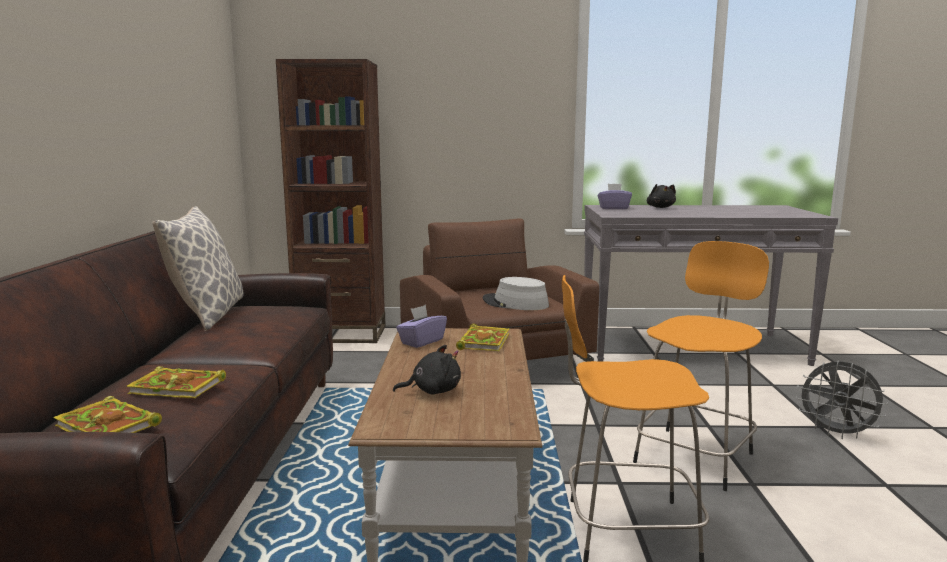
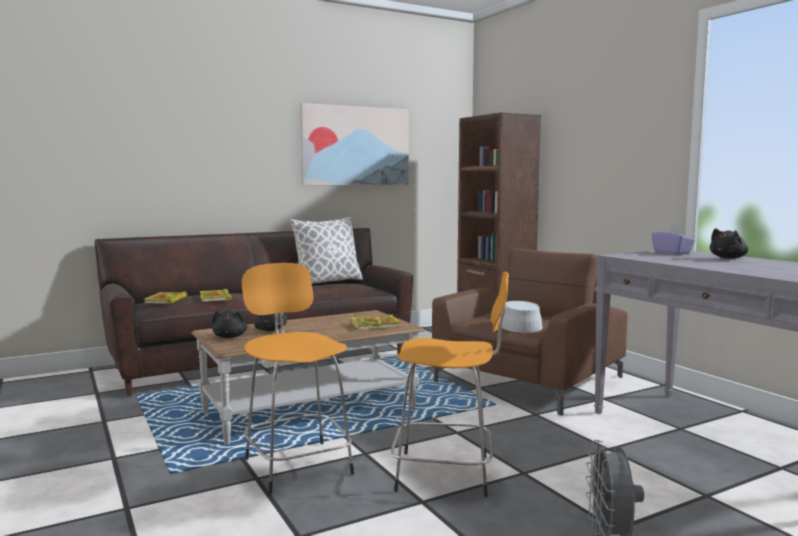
camera: 60 degrees right, 5 degrees down
(154, 90) = (355, 146): none -> picture
(421, 341) = (355, 316): purple tissue box -> none
(442, 419) = (230, 337): none -> black plush toy

